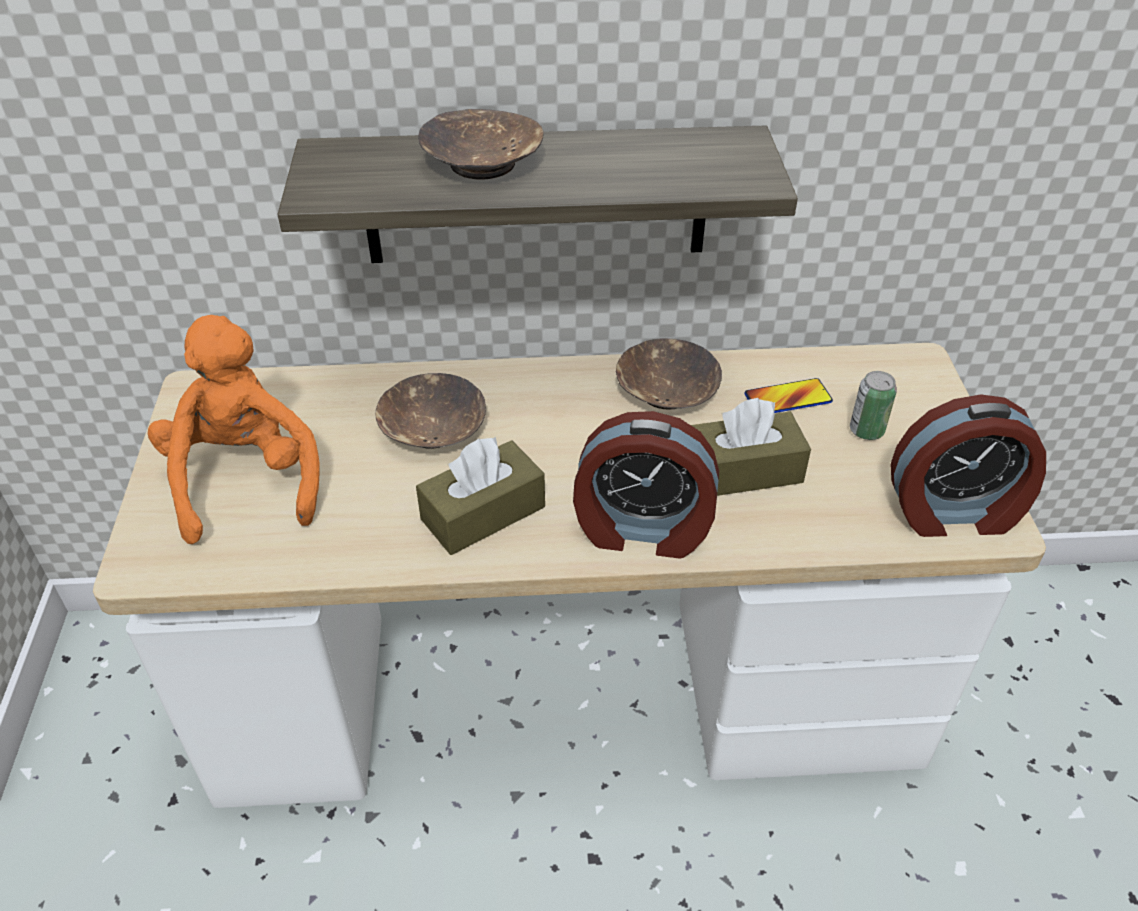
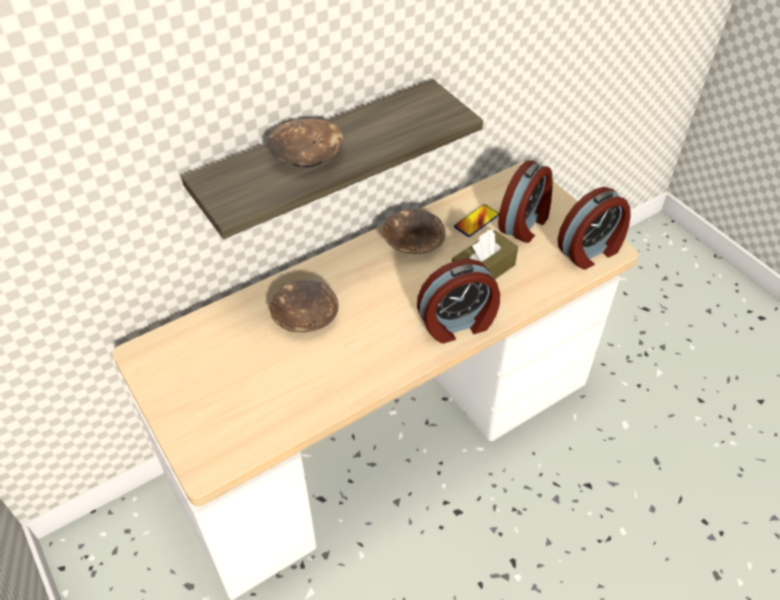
camera: 30 degrees left, 5 degrees up
(245, 480) = (222, 393): orange plush toy -> none
(483, 513) = (371, 351): brown tissue box -> none
(866, 431) = (525, 224): can -> alarm clock

